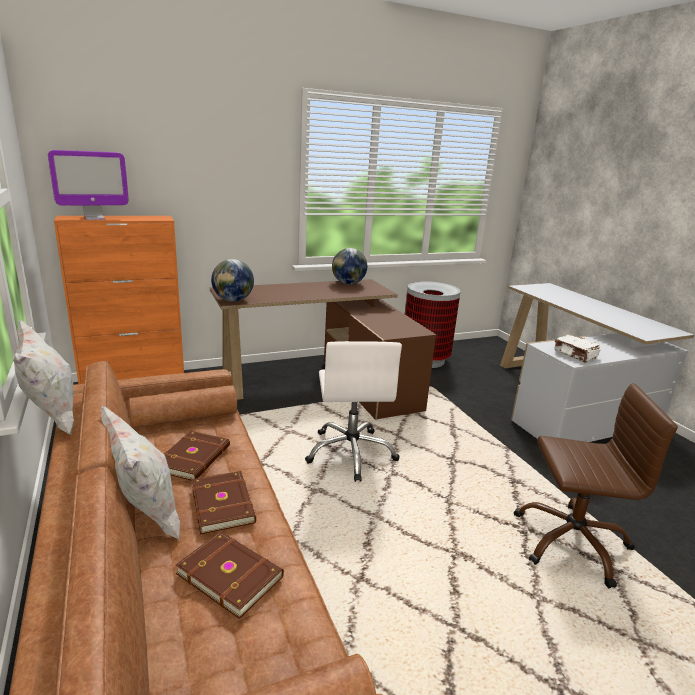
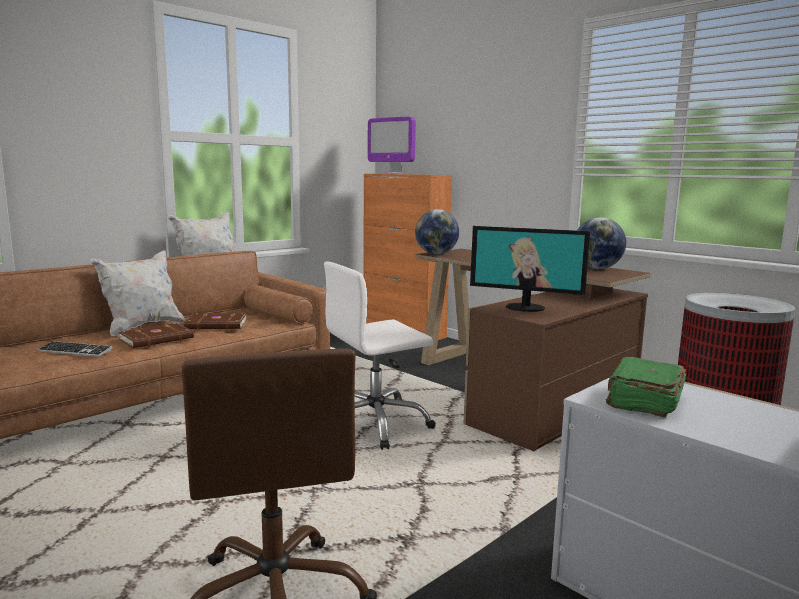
camera: 70 degrees right, 10 degrees down
(230, 574) = (75, 351): brown book -> keyboard
(390, 326) = (525, 307): none -> monitor
(575, 355) = (643, 401): white book -> green book

